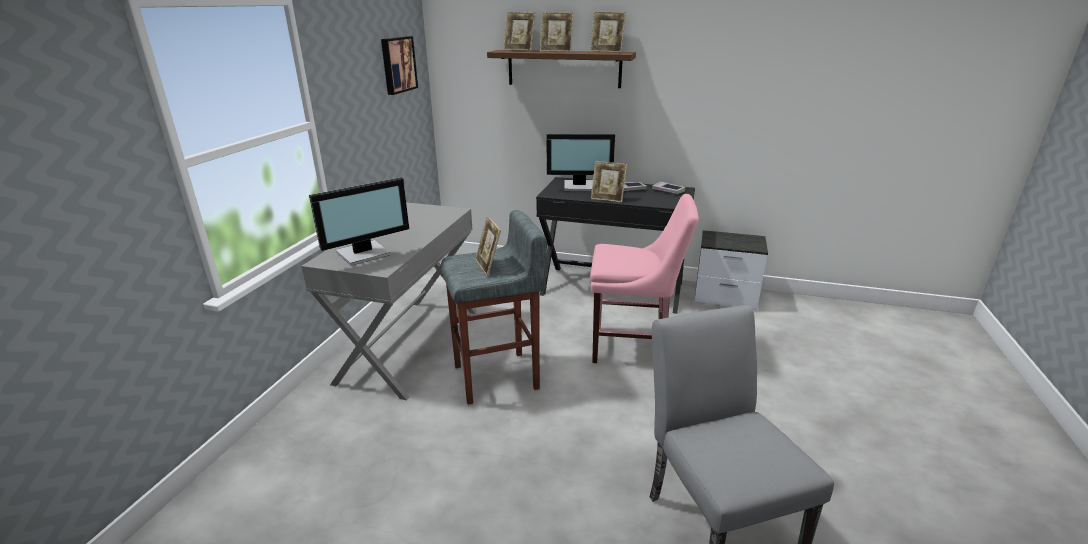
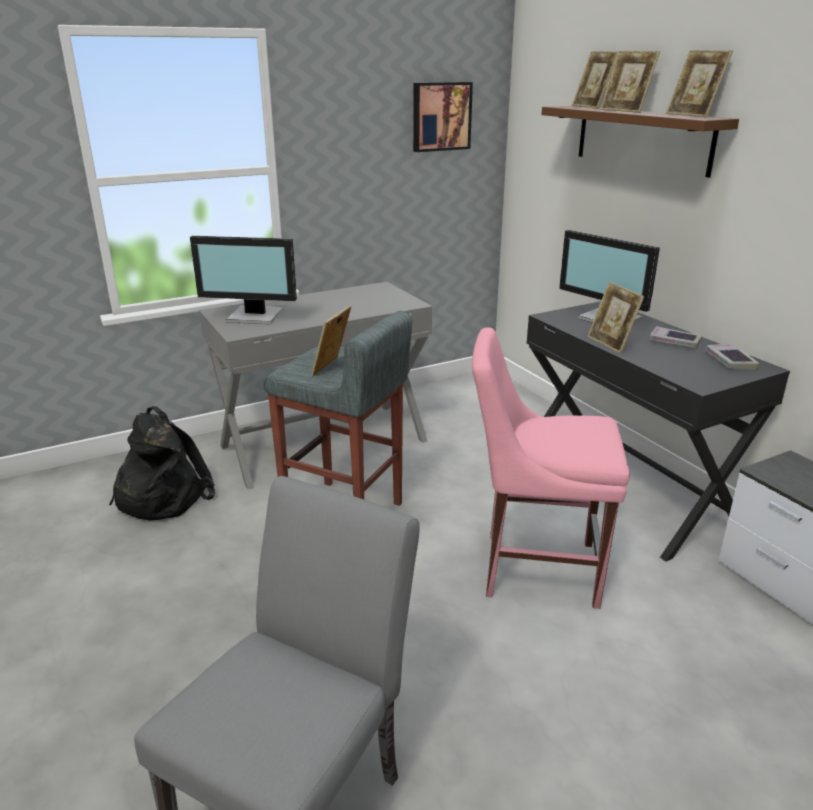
camera: 45 degrees right, 0 degrees up
(345, 442) = (162, 496): none -> black backpack
(633, 347) = (533, 567): pink chair -> pink chair turned 135 degrees clockwise

